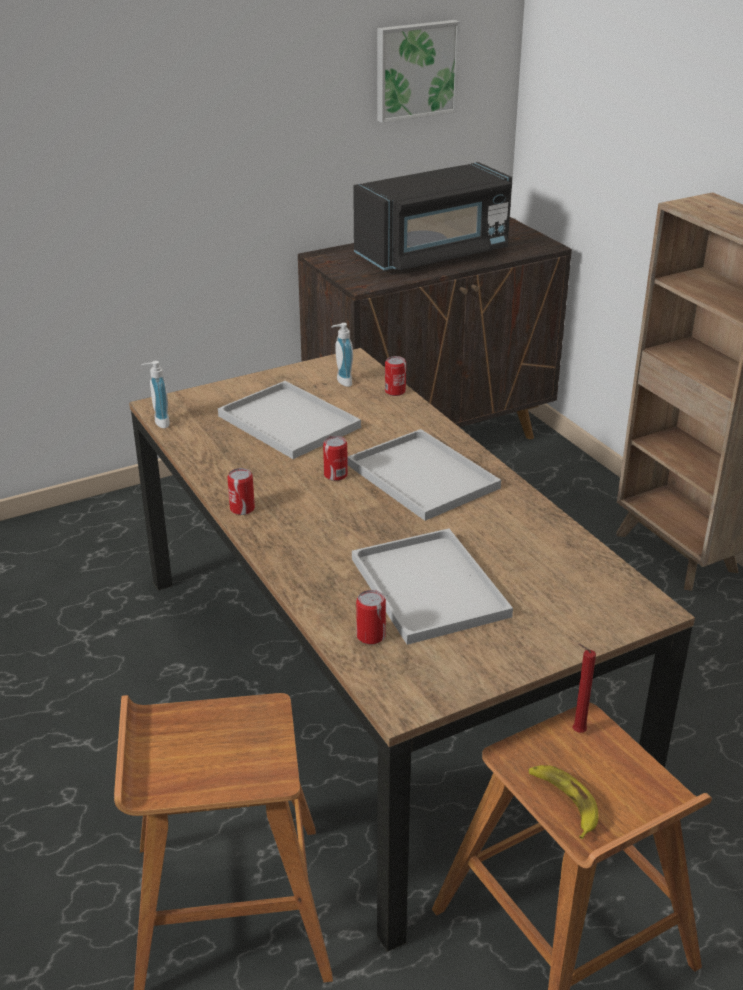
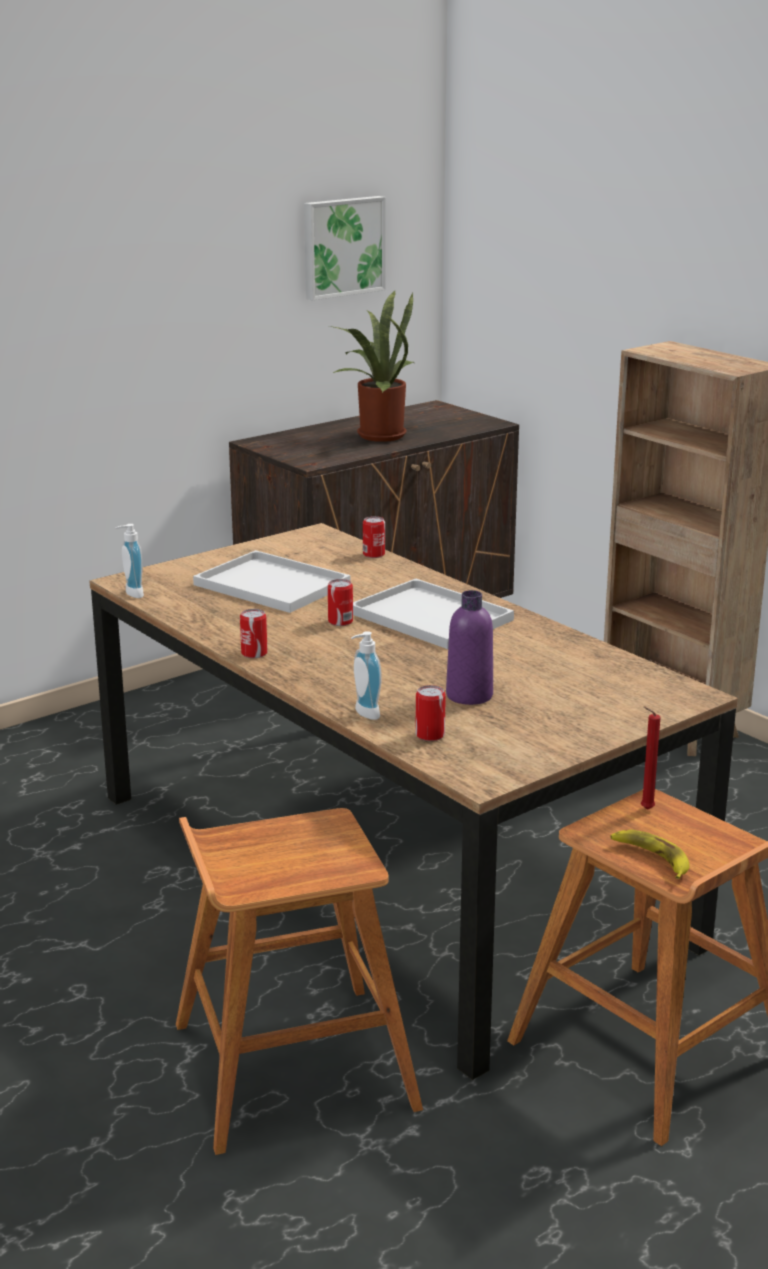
camera: 10 degrees left, 10 degrees down
(341, 382) = (313, 550): soap dispenser -> soap dispenser (364, 714)
(426, 586) = (469, 695): white tray -> purple bottle
(434, 254) = (376, 435): black microwave -> potted plant

